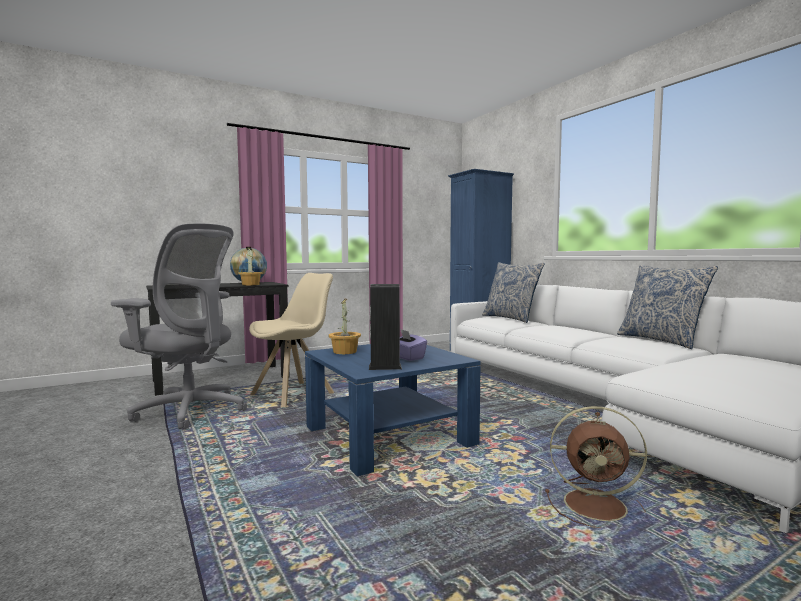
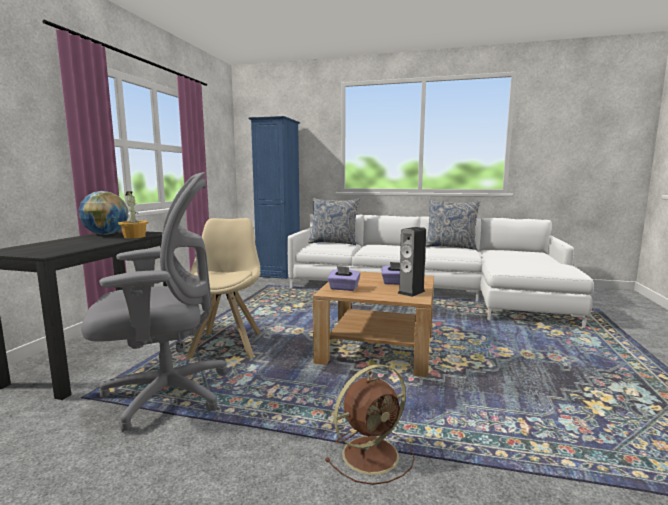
camera: 45 degrees left, 5 degrees up
(345, 351) = (343, 288): potted plant -> purple tissue box
(388, 436) = (377, 348): blue coffee table -> brown coffee table
(598, 506) = (531, 342): brown fan -> brown fan (372, 454)

